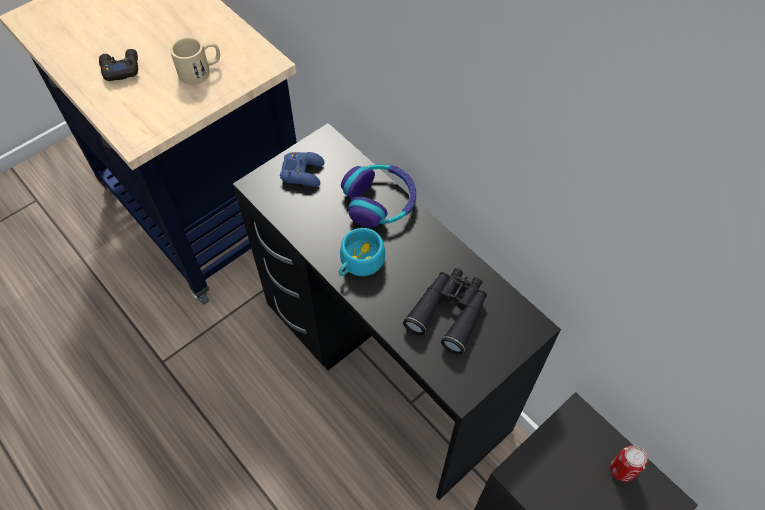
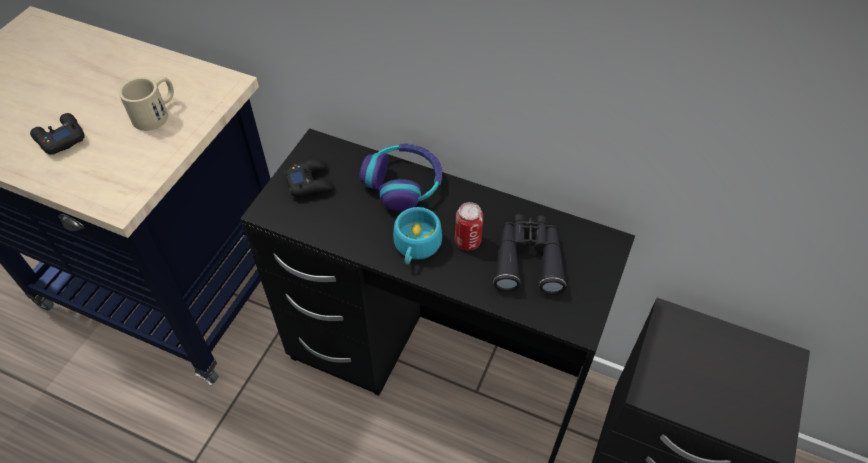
camera: 25 degrees left, 5 degrees down
(303, 172) = (310, 182): blue game controller -> black game controller
(622, 469) = (734, 348): can -> can (467, 241)

